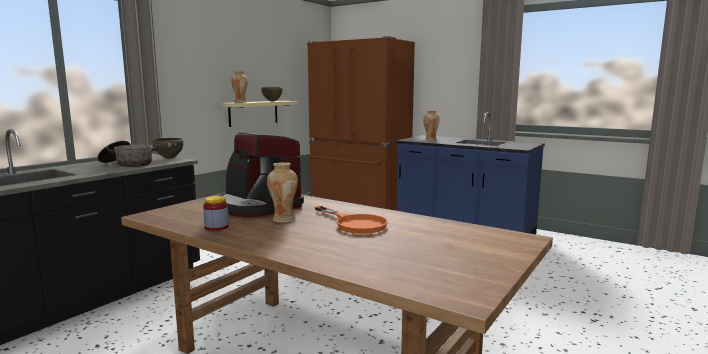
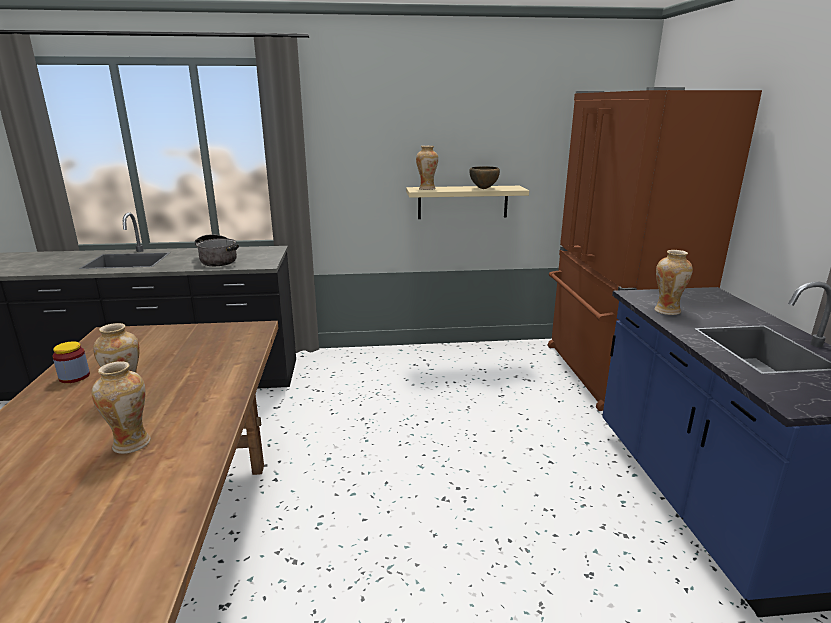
camera: 50 degrees right, 10 degrees up
(169, 158) = (268, 259): brown bowl -> none
(257, 206) = (179, 359): coffee machine -> none
(355, 224) = (131, 444): orange frying pan -> vase

